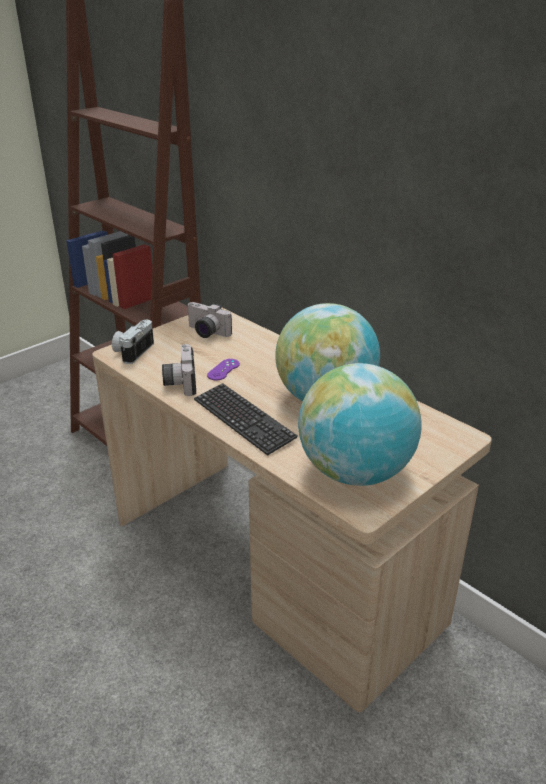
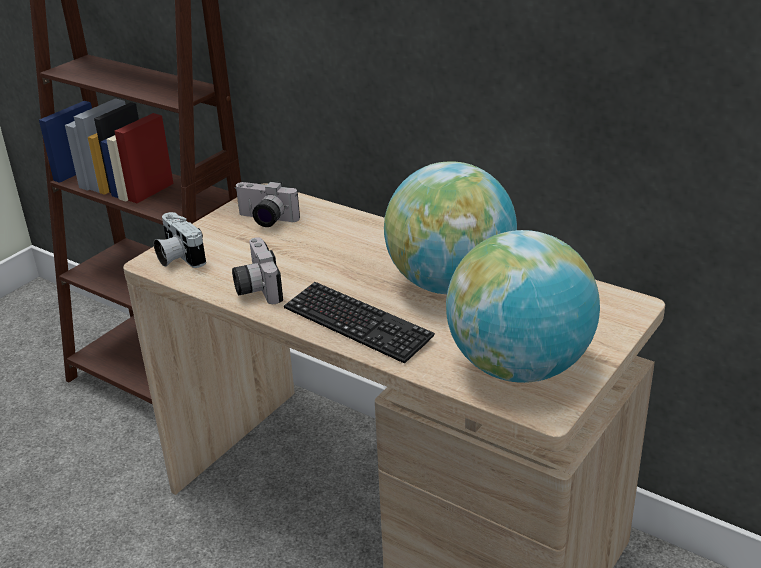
camera: 10 degrees left, 0 degrees up
(133, 351) = (177, 257): camera -> camera turned 45 degrees counterclockwise
(223, 370) = (307, 265): purple game controller -> none

